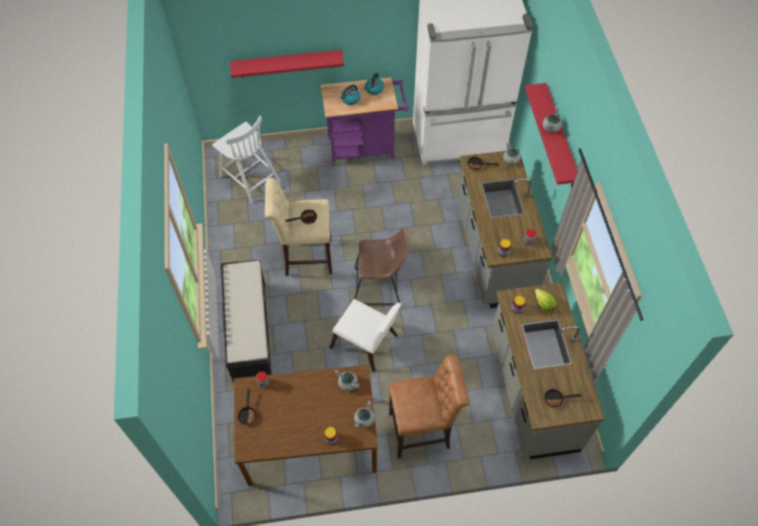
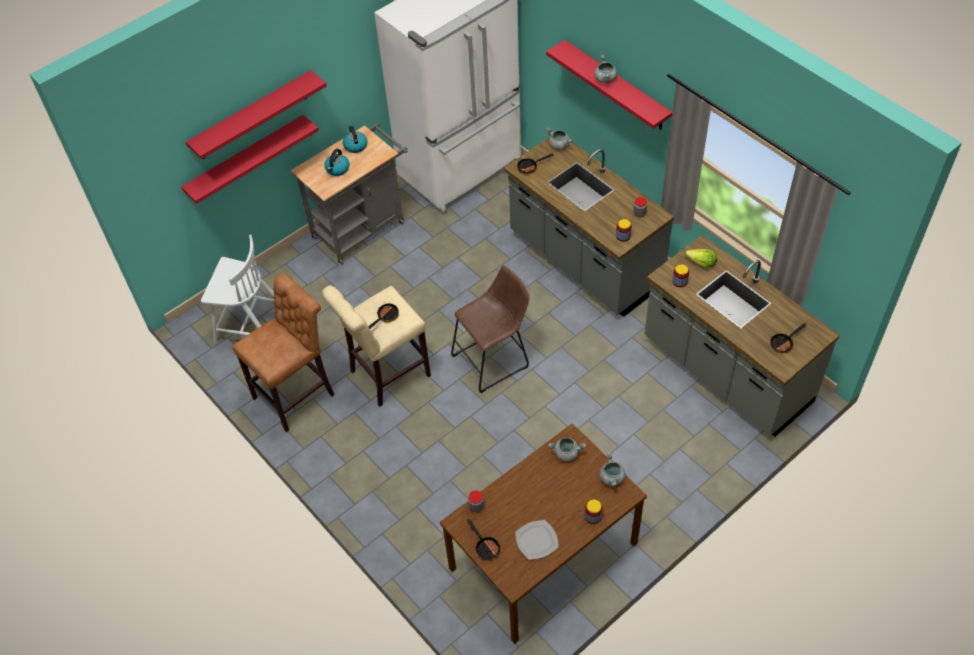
camera: 30 degrees left, 5 degrees down
(250, 331) = (386, 487): black bench -> none
(282, 431) = (537, 540): none -> plate
(298, 34) = (252, 116): none -> red shelf
(365, 148) = (362, 227): purple cart -> grey cart
(367, 345) = (526, 425): white chair -> none
(423, 430) = (651, 474): brown stool -> brown stool (297, 394)

